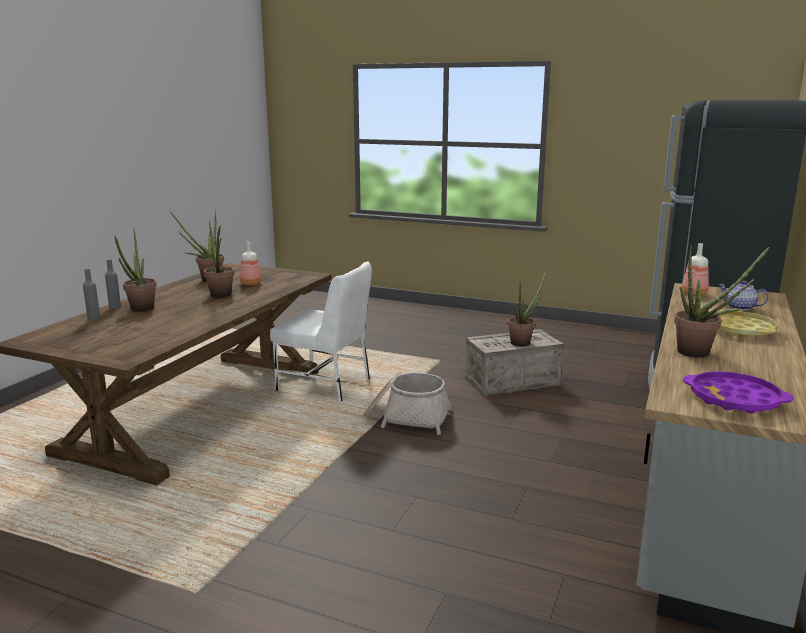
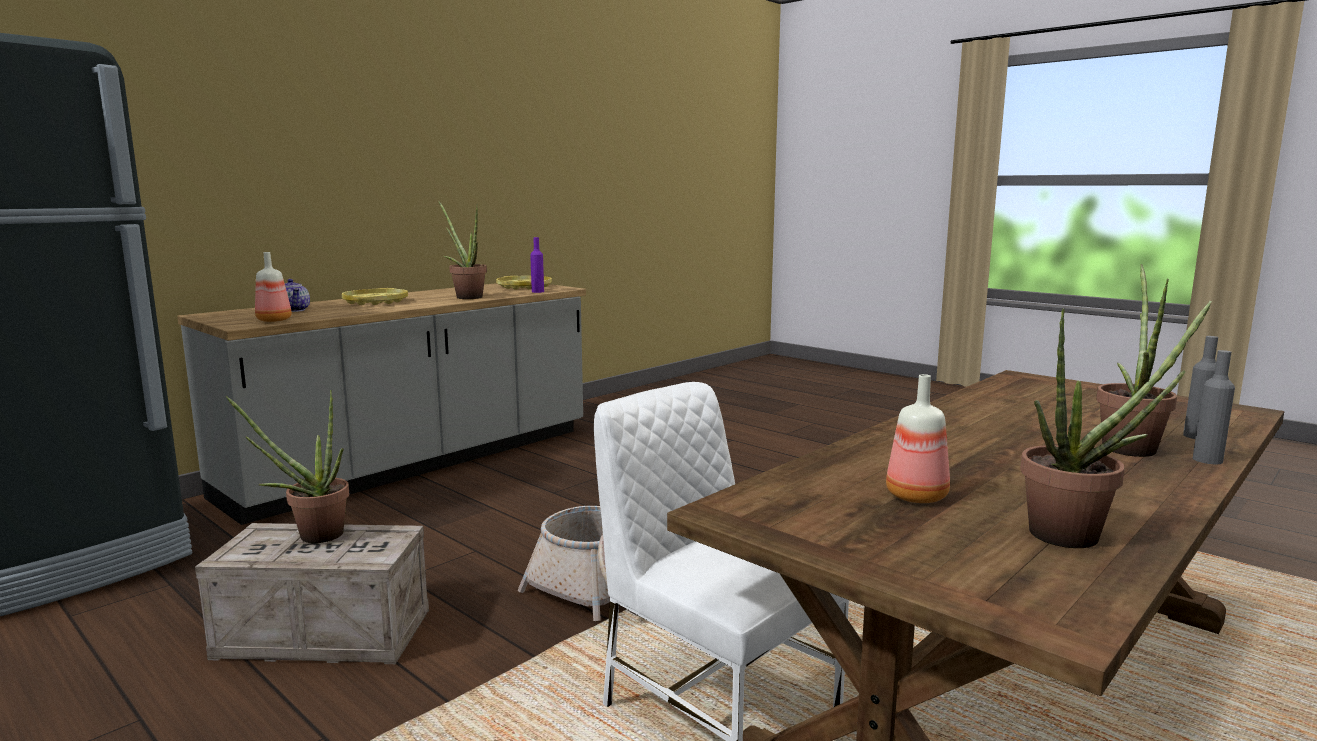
camera: 160 degrees left, 5 degrees down
(221, 296) = (972, 463): potted plant -> none
(670, 381) = (537, 291): none -> purple bottle
(734, 399) = (524, 287): purple tray -> yellow tray

